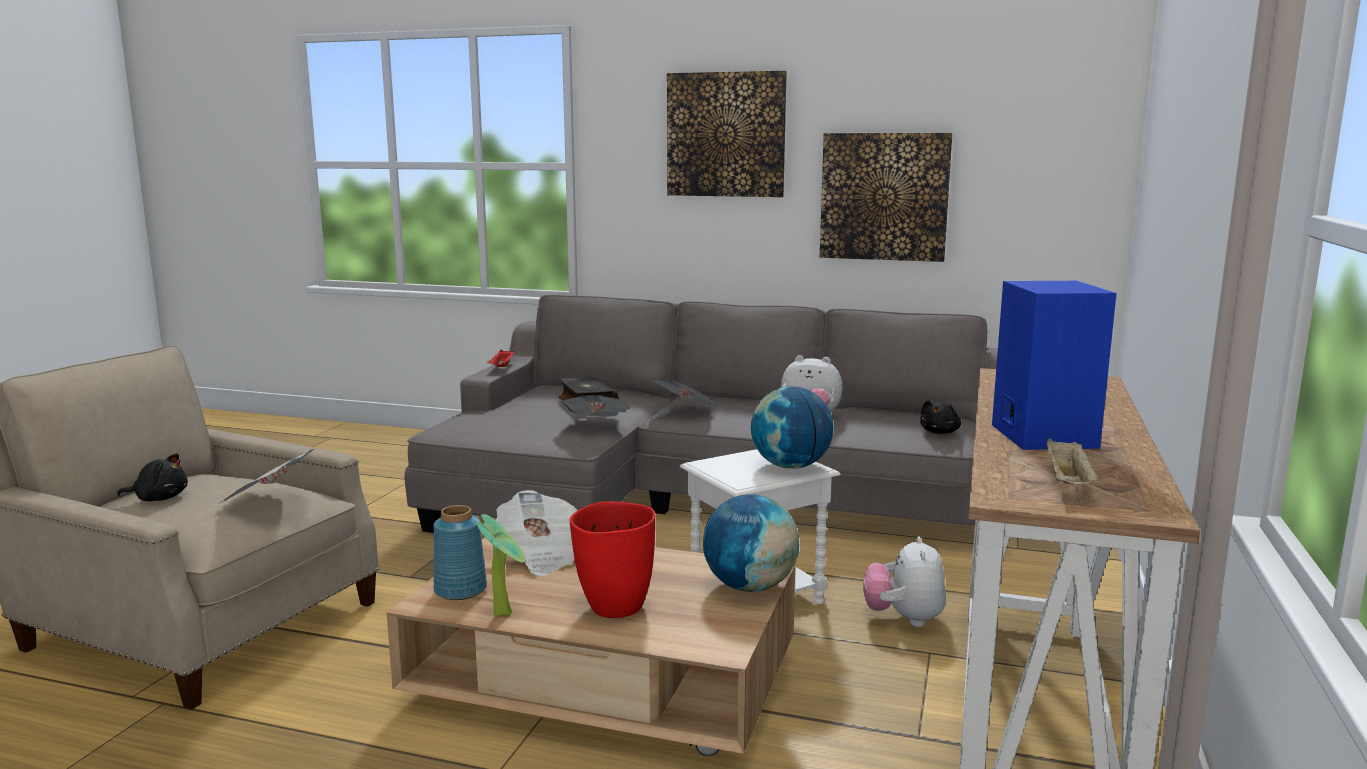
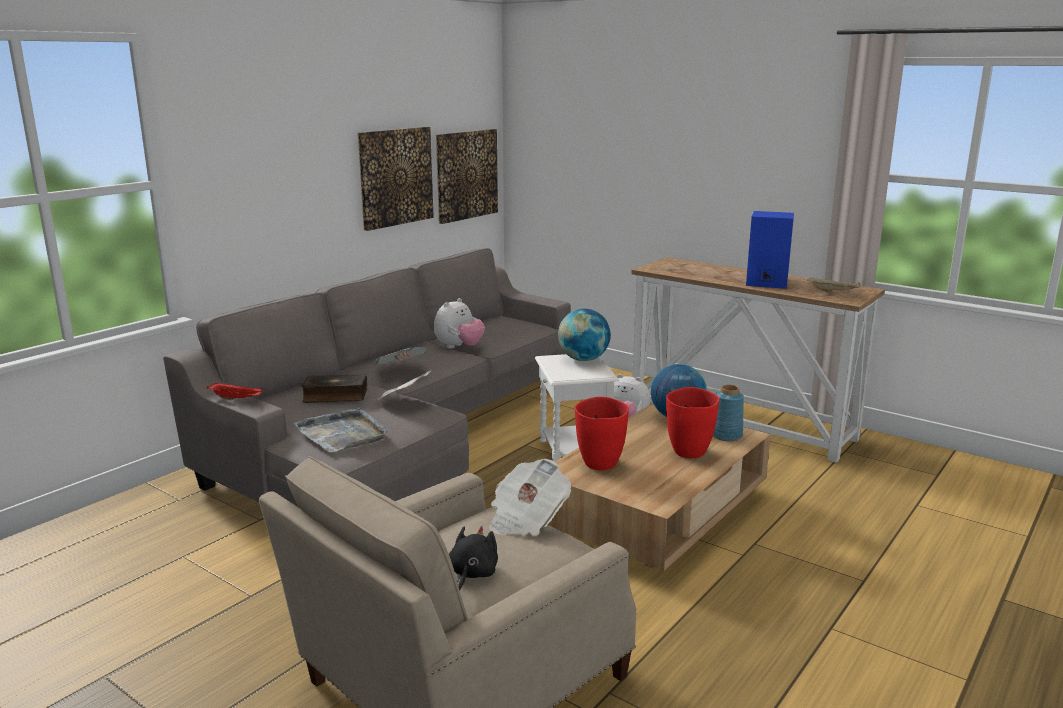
camera: 70 degrees left, 5 degrees up
(461, 589) = (642, 492): blue vase -> blue vase (726, 435)
(491, 421) = (343, 434): none -> grey tray
(505, 612) = (683, 482): potted plant -> none
(541, 556) = (600, 464): newspaper -> red vase
(726, 135) = (291, 139): picture -> picture (466, 175)
(940, 432) = (522, 324): black plush toy -> none

